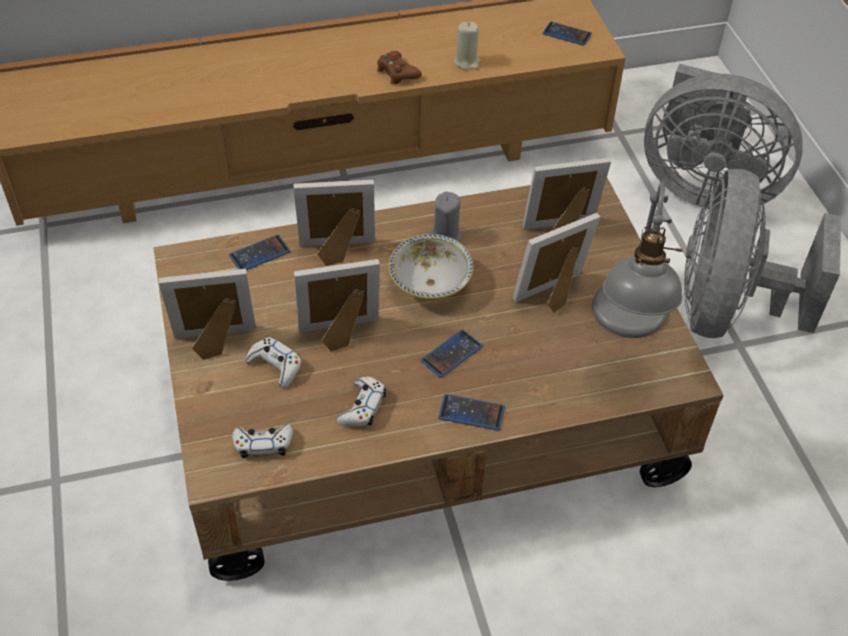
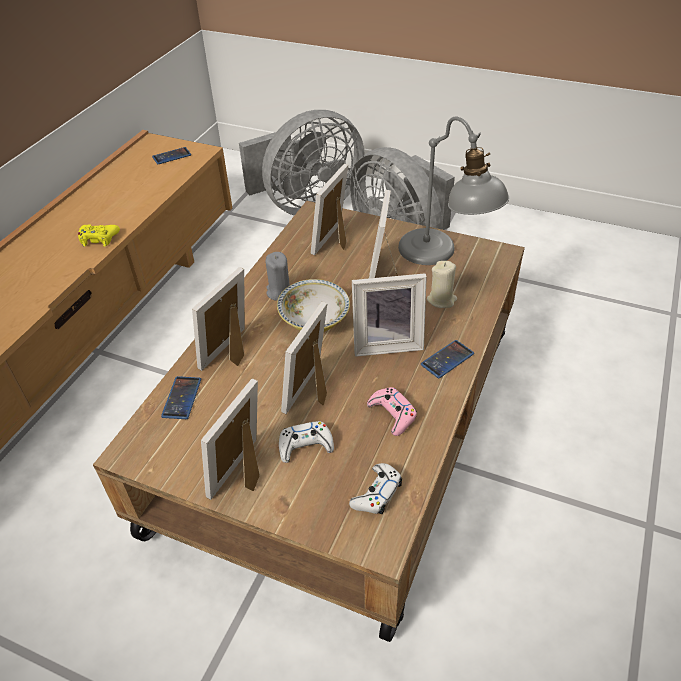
camera: 50 degrees left, 5 degrees down
(362, 407) = (392, 414): white game controller -> pink game controller
(397, 73) = (98, 239): brown game controller -> yellow game controller
(451, 354) = (387, 343): phone -> picture frame
(467, 62) = (135, 205): beige candle -> beige candle (441, 300)

